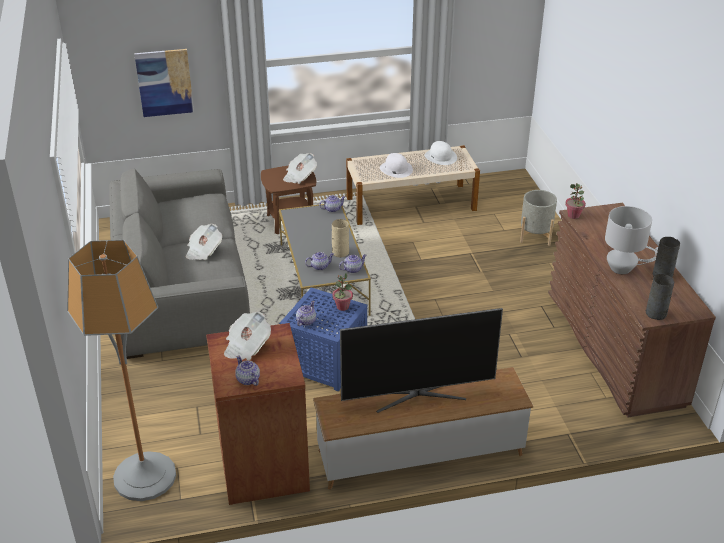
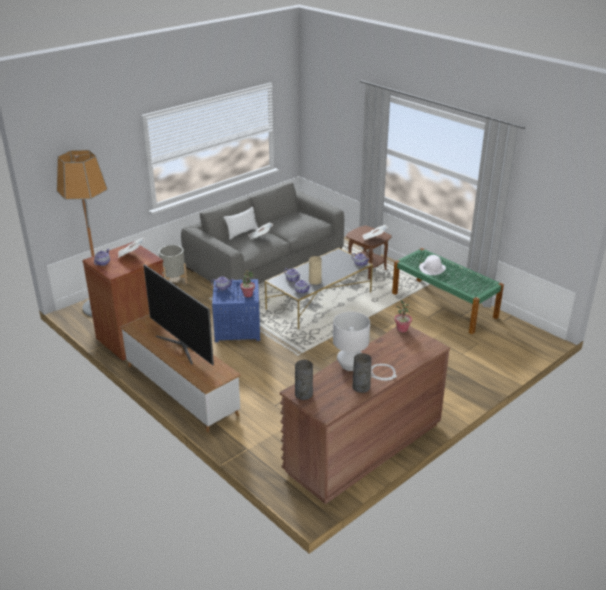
camera: 60 degrees right, 5 degrees down
(164, 82) = (339, 141): picture -> none
(170, 262) = (241, 233): none -> white pillow
(411, 204) = (444, 305): beige bench -> green bench
(440, 157) = (472, 279): white hat -> none
(535, 236) = (472, 370): grey planter -> grey planter (174, 280)

